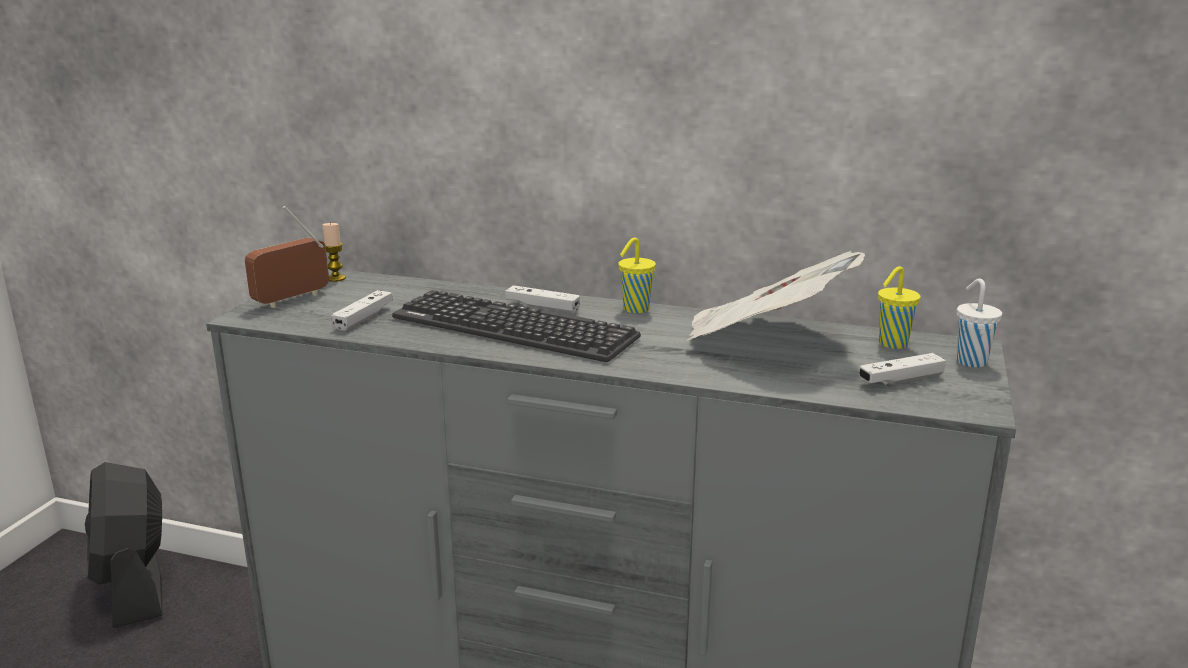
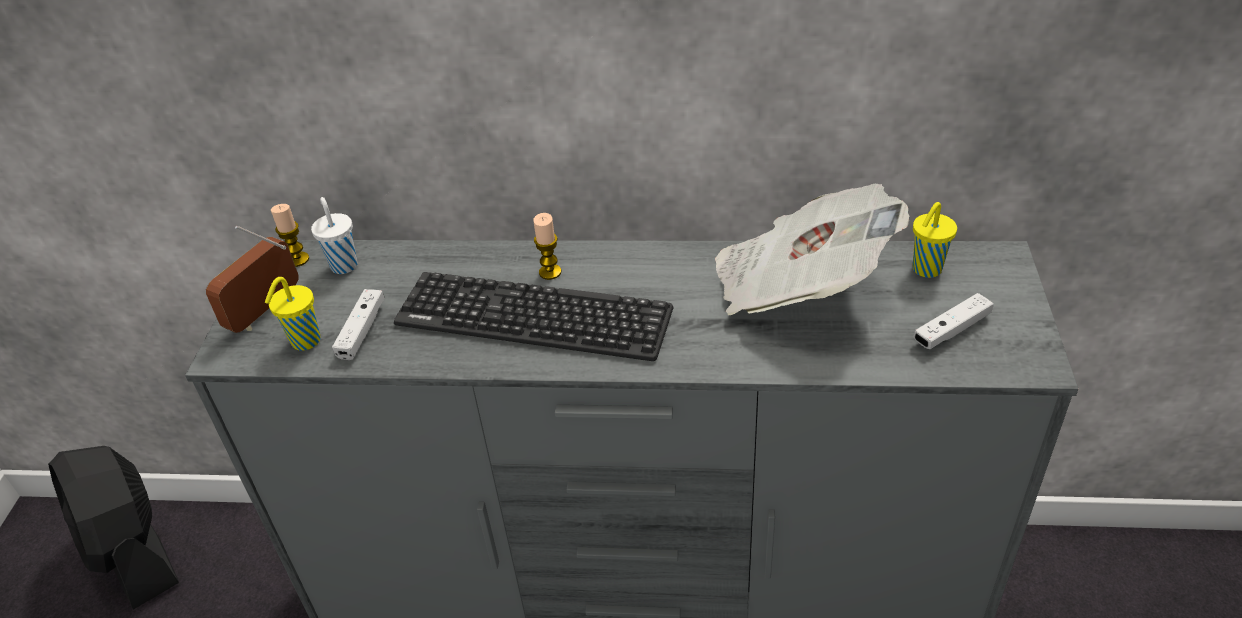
camera: 10 degrees left, 20 degrees up
(542, 307) = (550, 272): white game controller -> candle
(634, 310) = (649, 258): yellow cup -> yellow cup (304, 342)
(970, 361) = (1008, 284): white cup -> white cup (343, 265)

